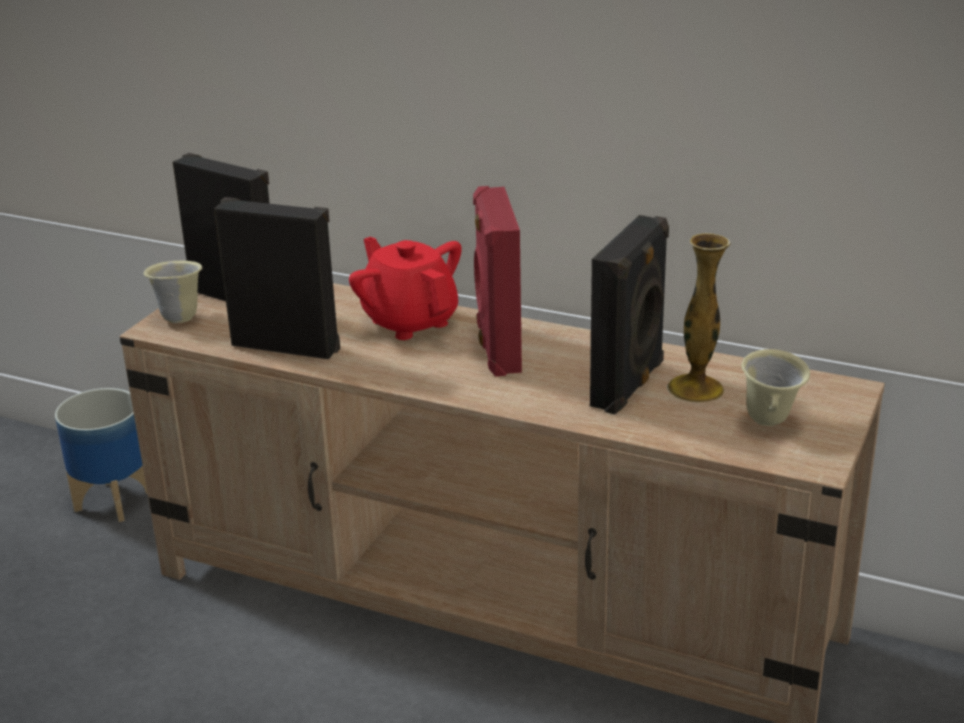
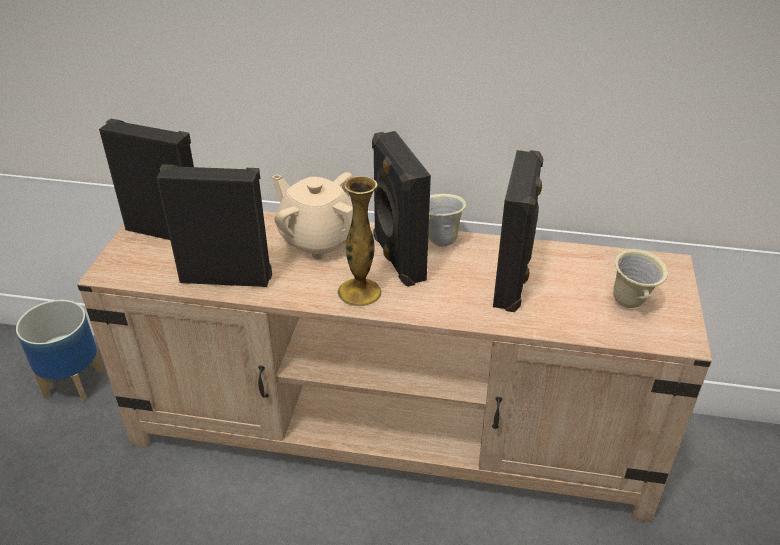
camera: 15 degrees left, 10 degrees up
(180, 317) = (125, 258): beige mug -> beige mug (440, 240)
(409, 321) = (318, 240): red teapot -> beige teapot
(496, 349) = (397, 259): red speaker -> black speaker
(695, 389) = (563, 279): vase -> vase (359, 292)

